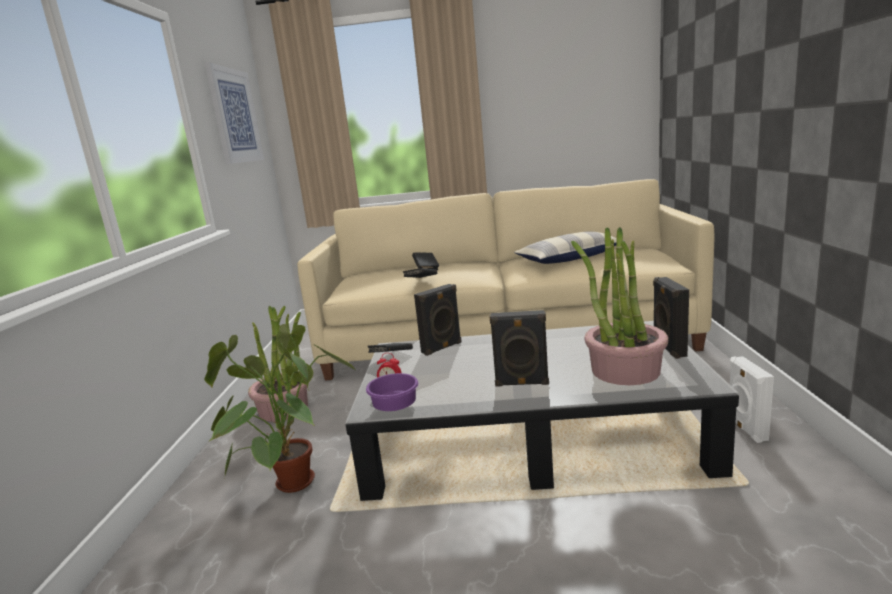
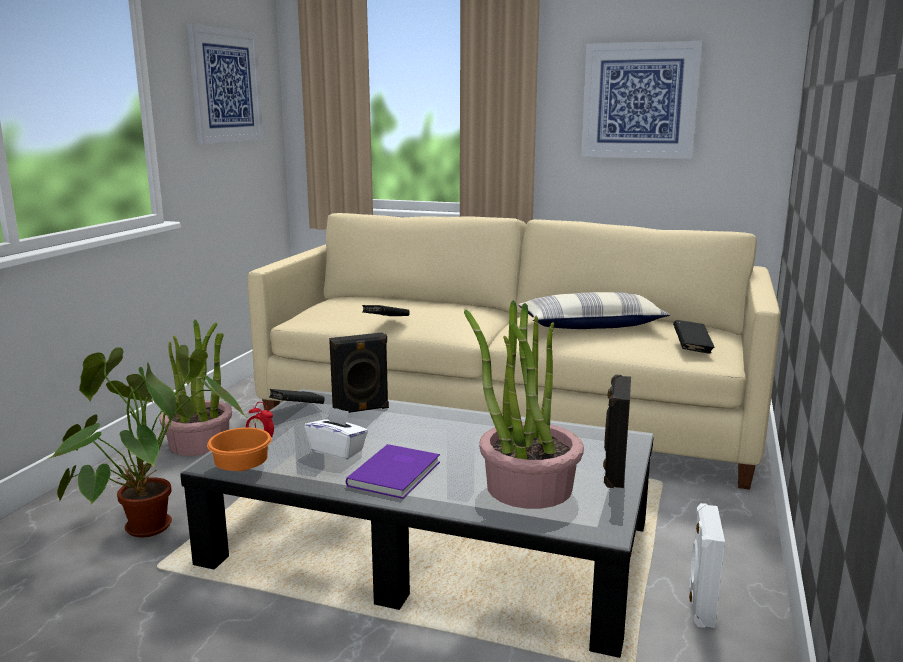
camera: 15 degrees right, 0 degrees up
(393, 407) = (239, 467): purple bowl -> orange bowl
(426, 269) = (410, 306): black book -> black book (692, 347)
(458, 378) = (337, 450): none -> white tissue box
(522, 383) = (397, 473): black speaker -> purple book
(552, 99) = (639, 101): none -> picture

